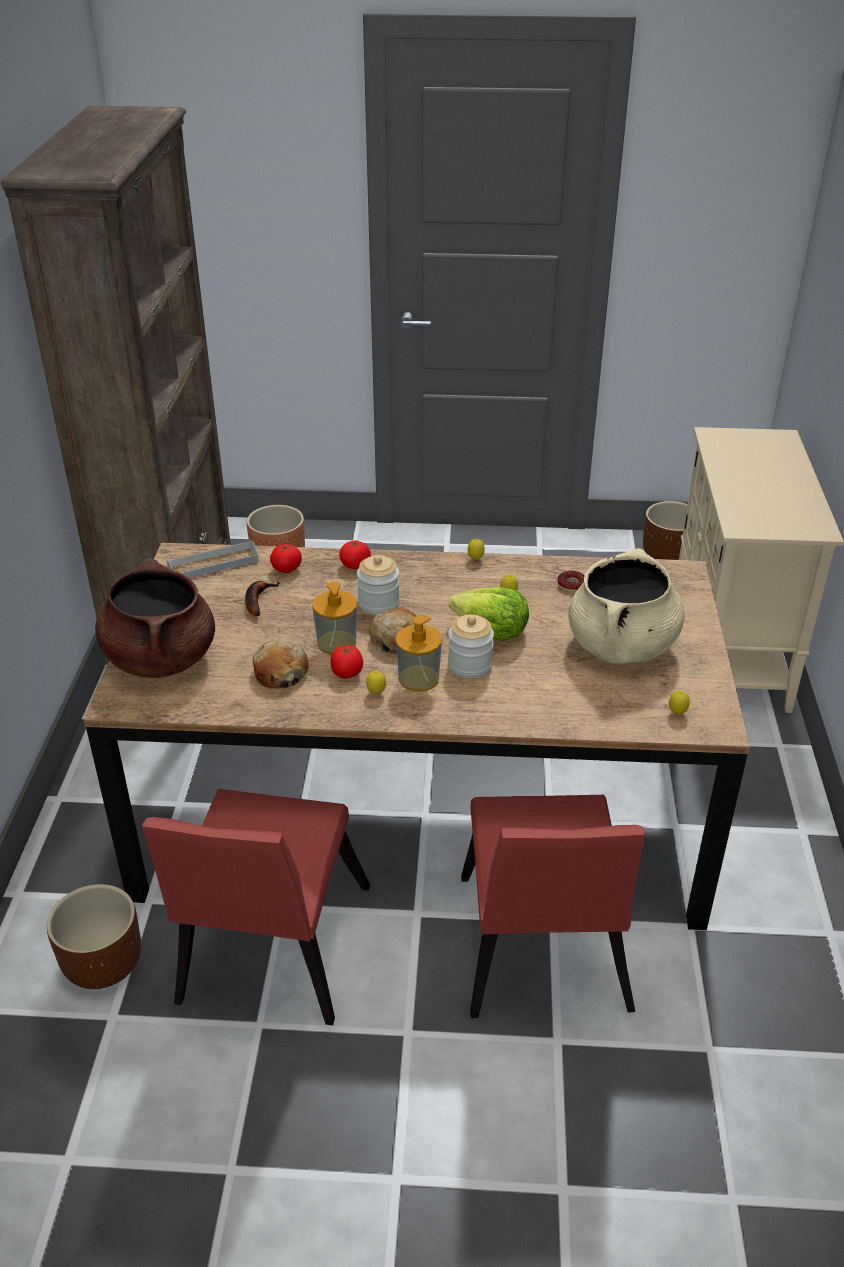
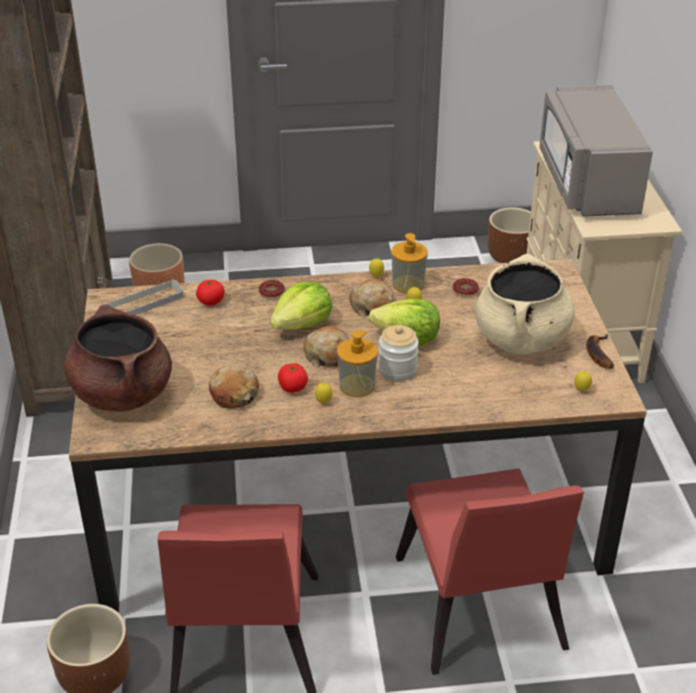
camera: 10 degrees left, 0 degrees up
(257, 600) = (193, 332): banana -> banana (596, 353)
(337, 643) = (276, 363): soap dispenser -> soap dispenser (408, 284)
(355, 565) = (271, 292): tomato -> donut
(378, 603) = (302, 324): jar -> lettuce
(461, 590) = (372, 305): none -> bread
(744, 478) = (587, 183): none -> grey microwave

